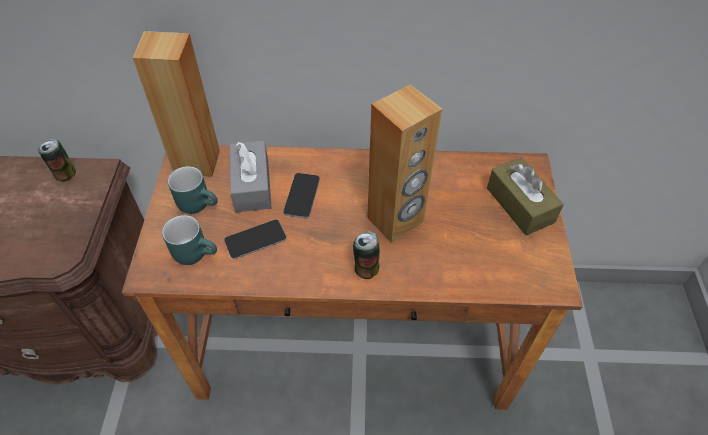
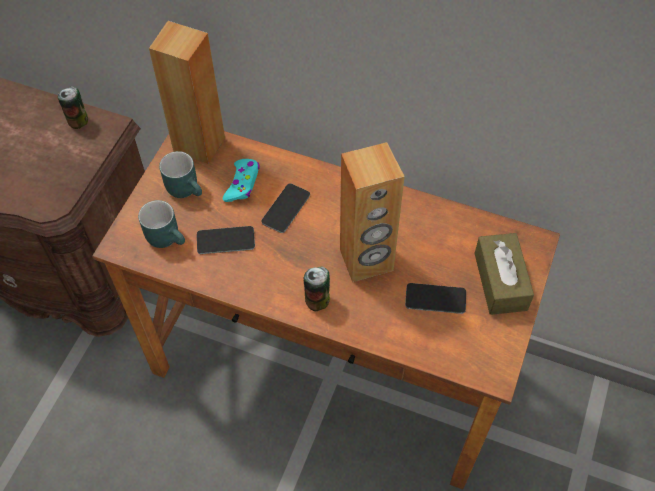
camera: 20 degrees right, 5 degrees up
(252, 185) = (242, 184): grey tissue box -> turquoise game controller
(472, 235) = (435, 298): none -> phone

